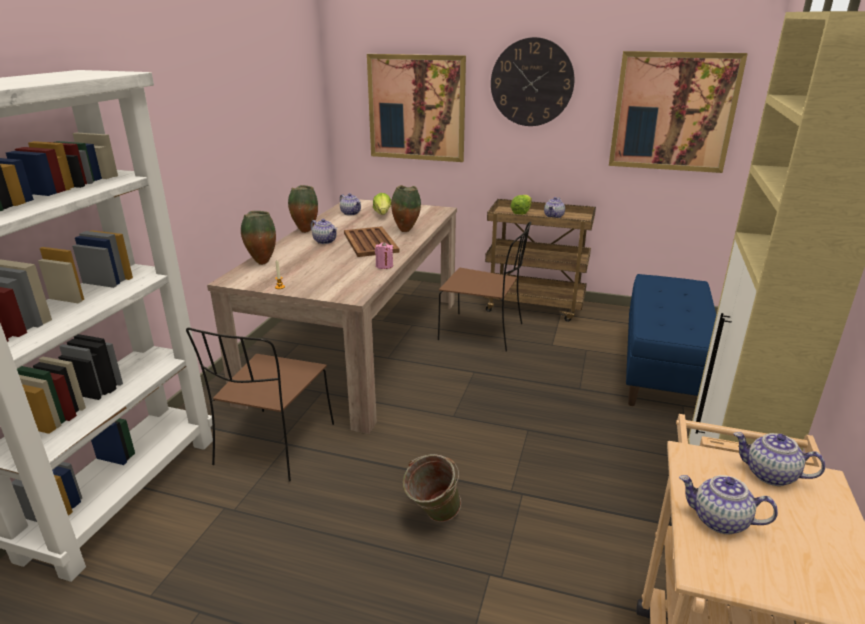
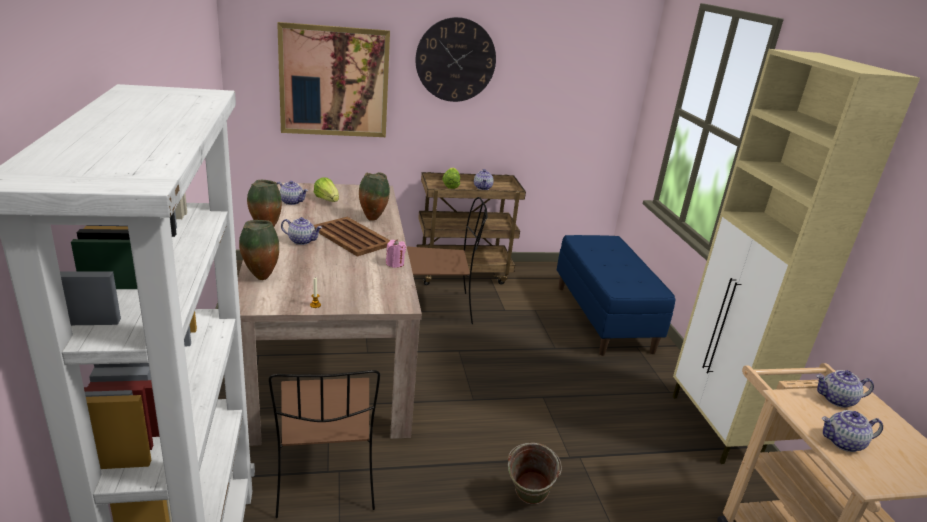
camera: 30 degrees left, 0 degrees up
(673, 112) = (578, 90): picture -> none

